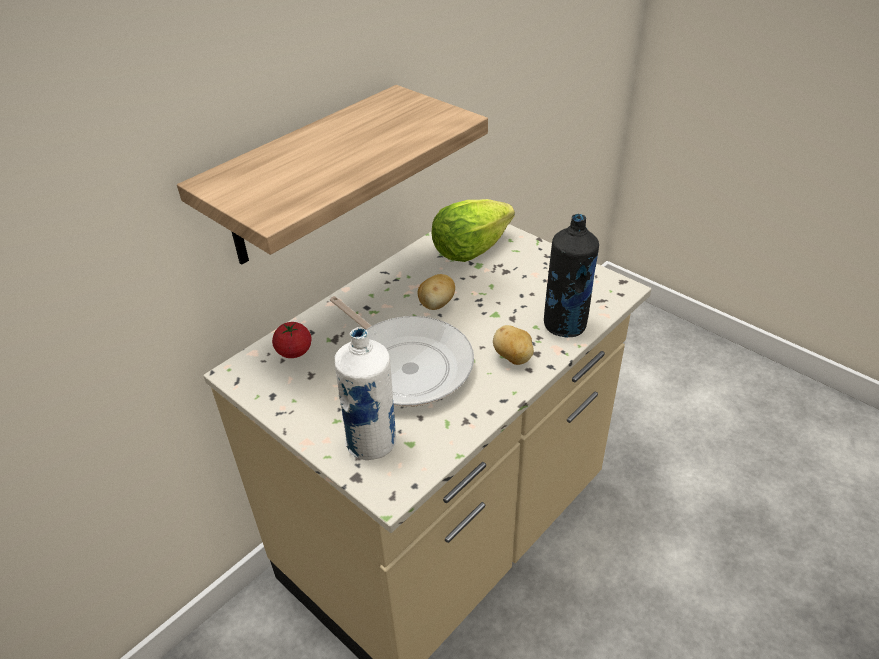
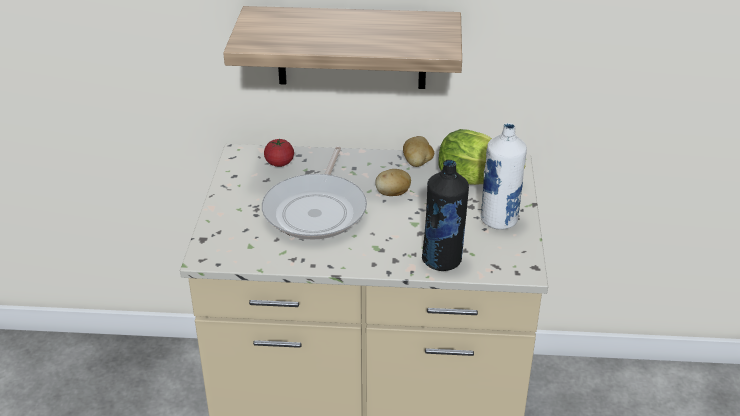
camera: 50 degrees right, 5 degrees down
(372, 443) = (235, 231): white bottle -> white bottle (499, 220)
(513, 358) = (377, 252): potato -> potato (417, 163)

